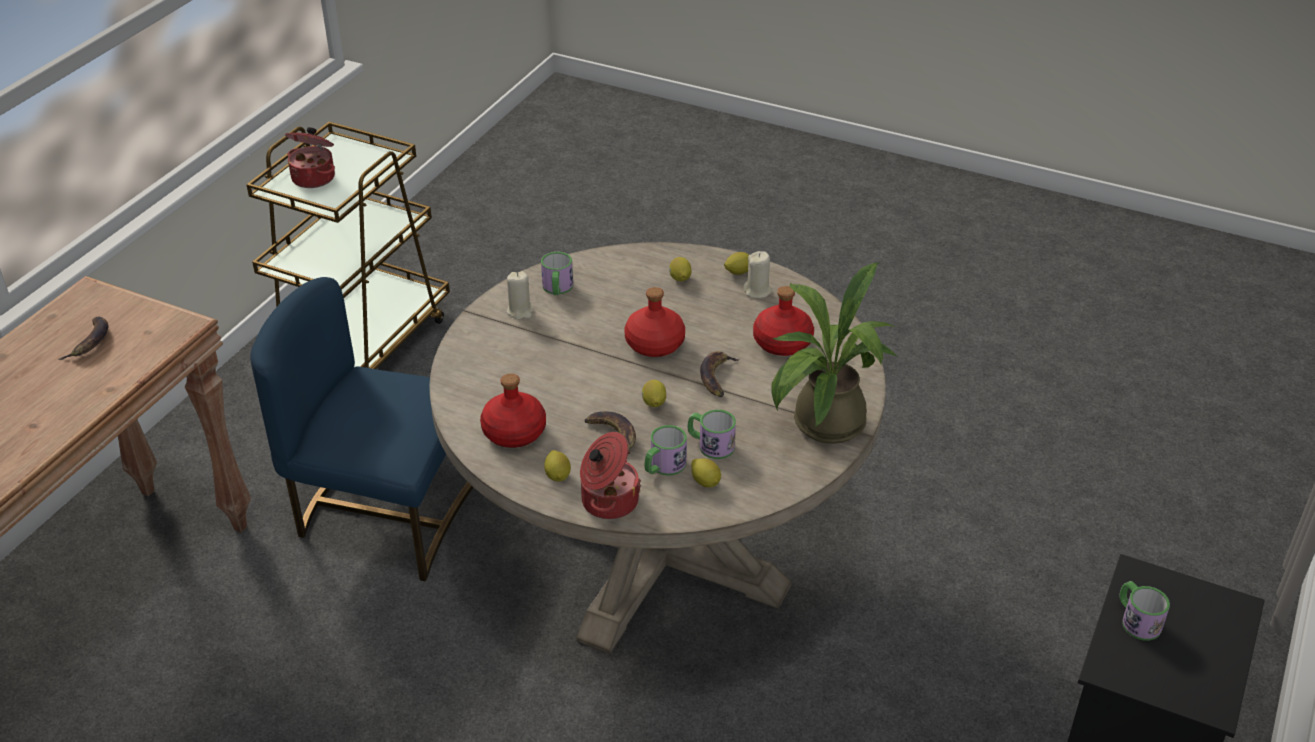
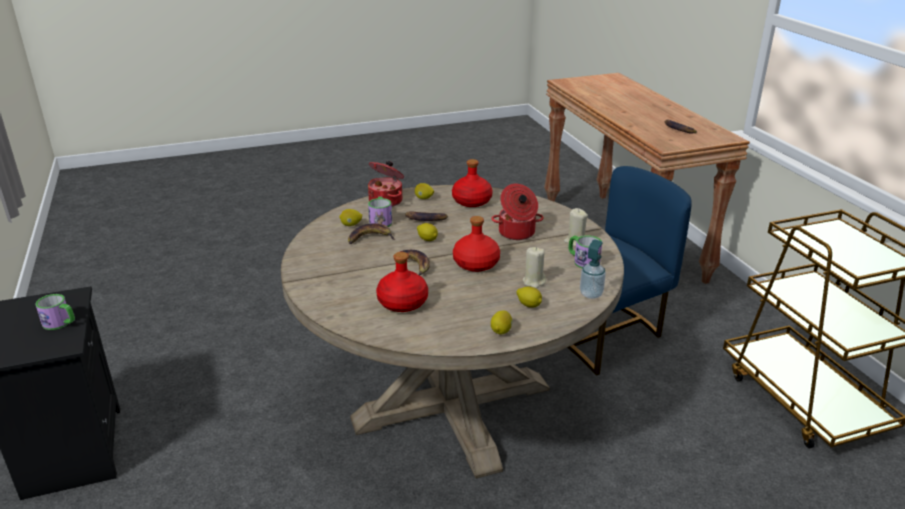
camera: 135 degrees right, 10 degrees down
(314, 177) = (846, 242): cooking pot -> cooking pot (516, 233)
(613, 259) = (591, 294): none -> soap dispenser
(710, 444) = (370, 238): mug -> banana
(758, 291) = (467, 326): beige candle -> beige candle (534, 281)
(821, 427) = (319, 272): potted plant -> none

